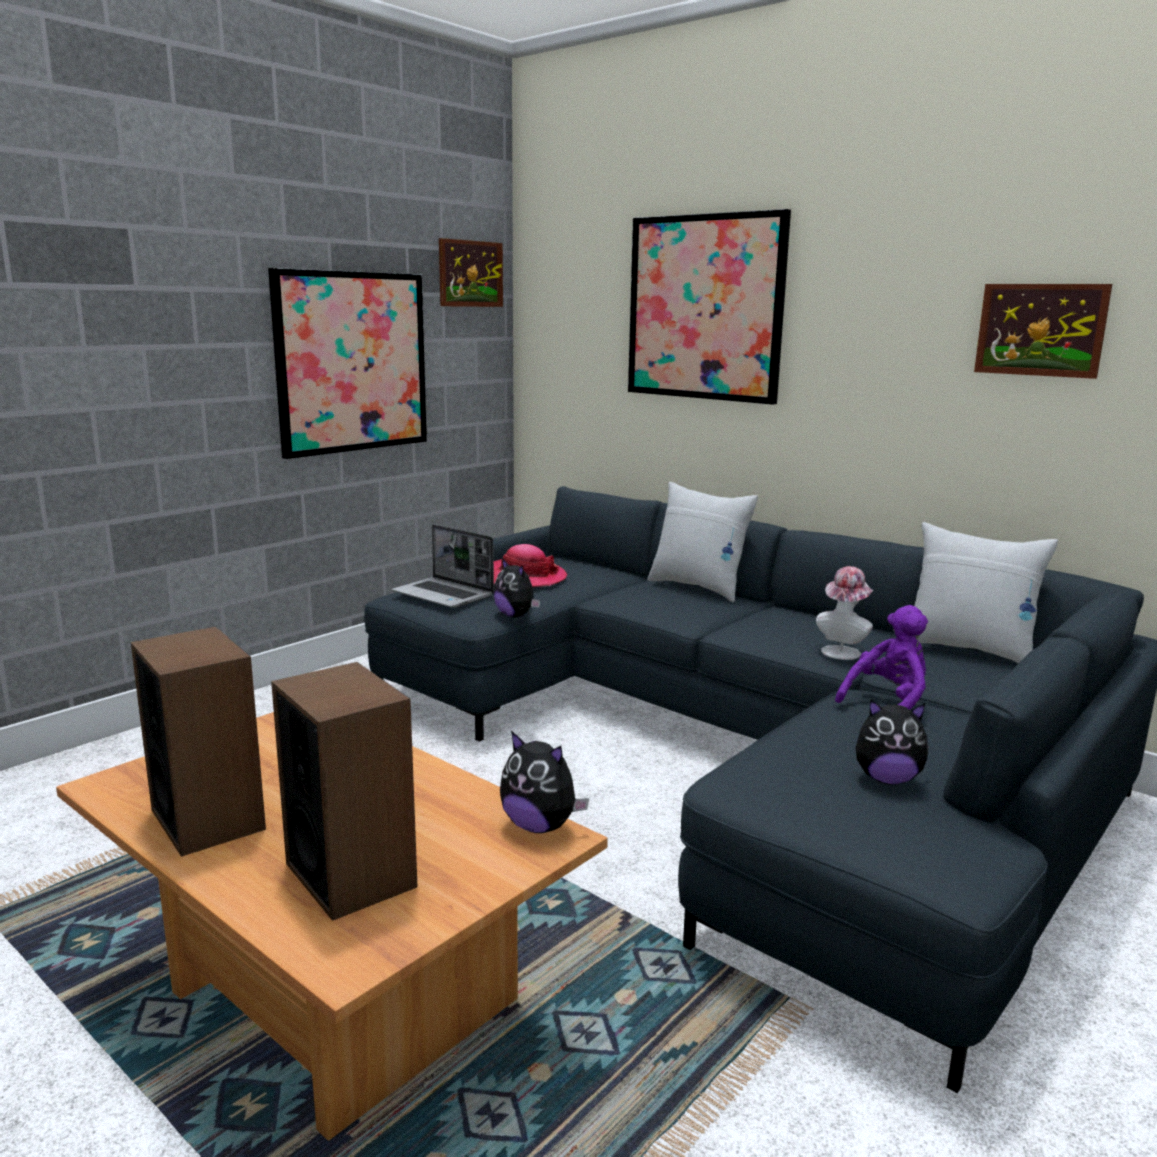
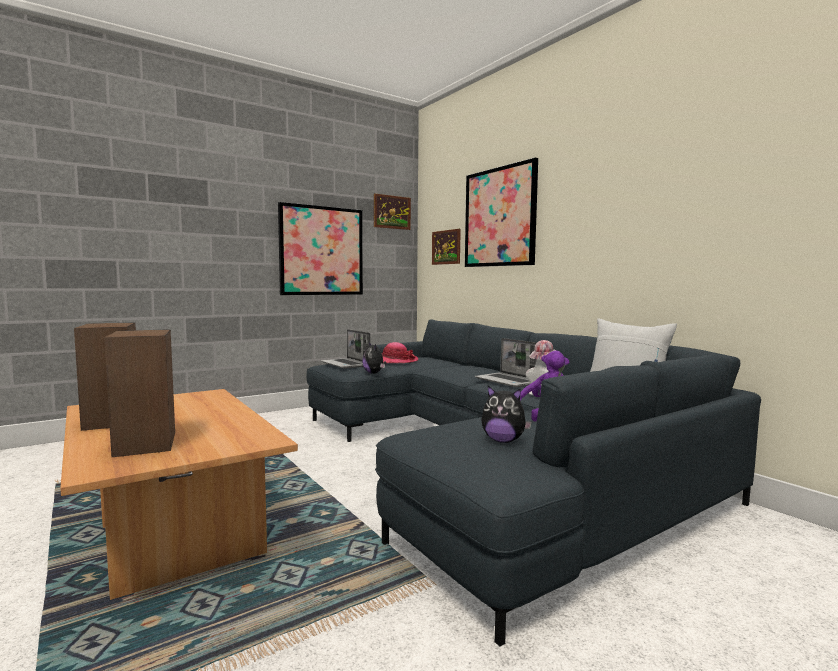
camera: 15 degrees right, 10 degrees down
(540, 826) = (267, 436): plush toy -> none
(697, 588) = (486, 368): grey pillow -> none
(767, 624) = (508, 381): none -> laptop
(1040, 330) = (669, 202): picture -> picture (446, 247)

